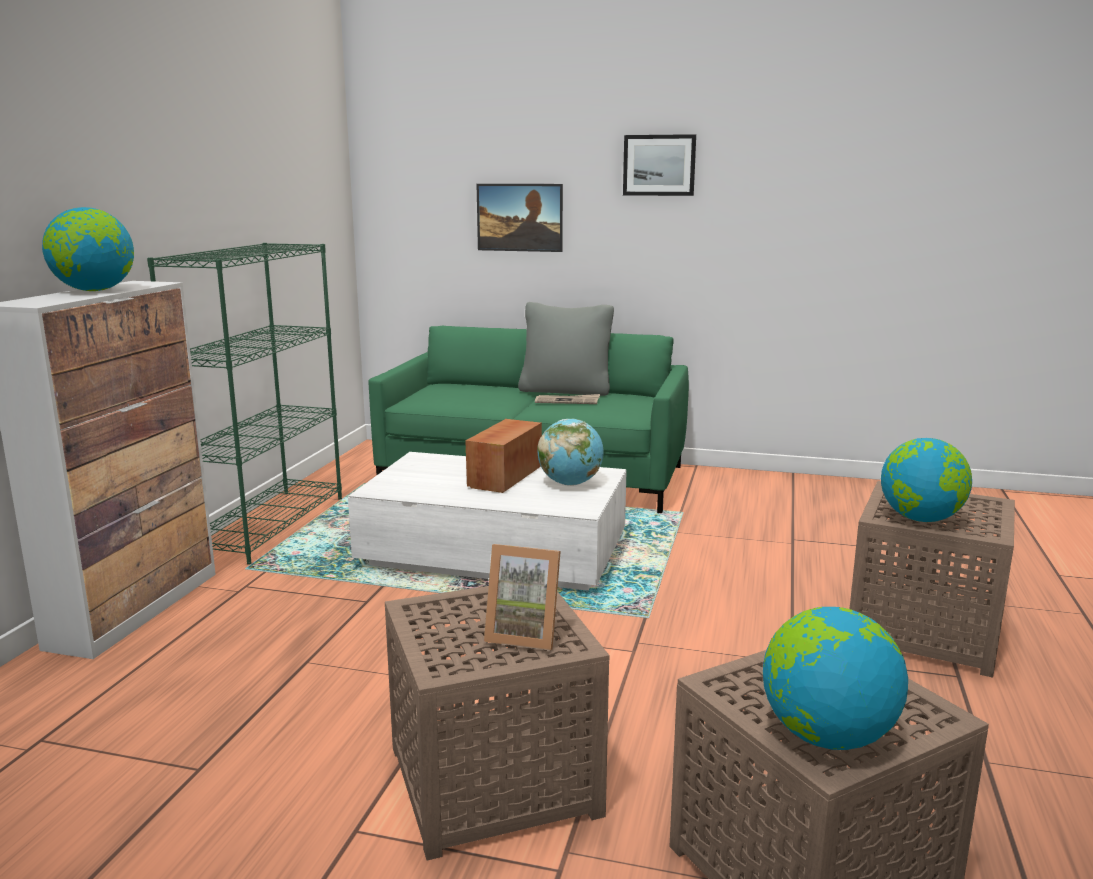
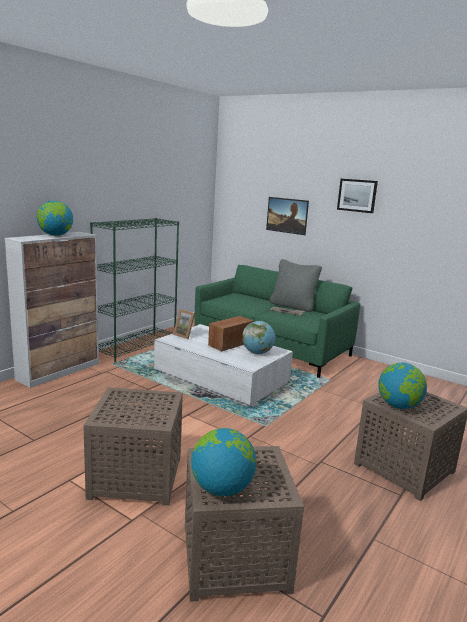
camera: 20 degrees right, 0 degrees up
(524, 634) = (146, 413): picture frame -> picture frame (185, 335)

